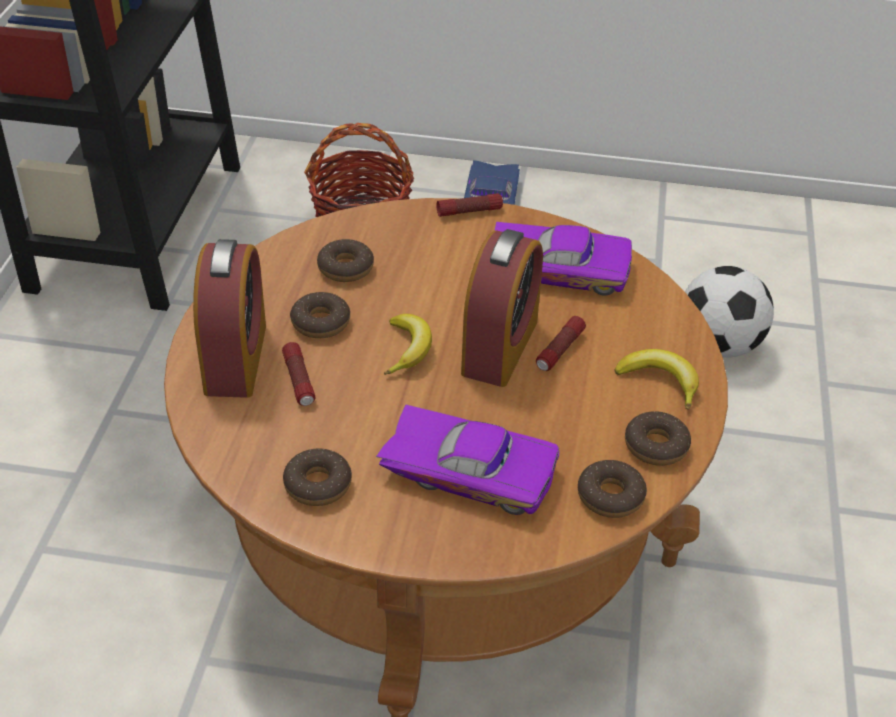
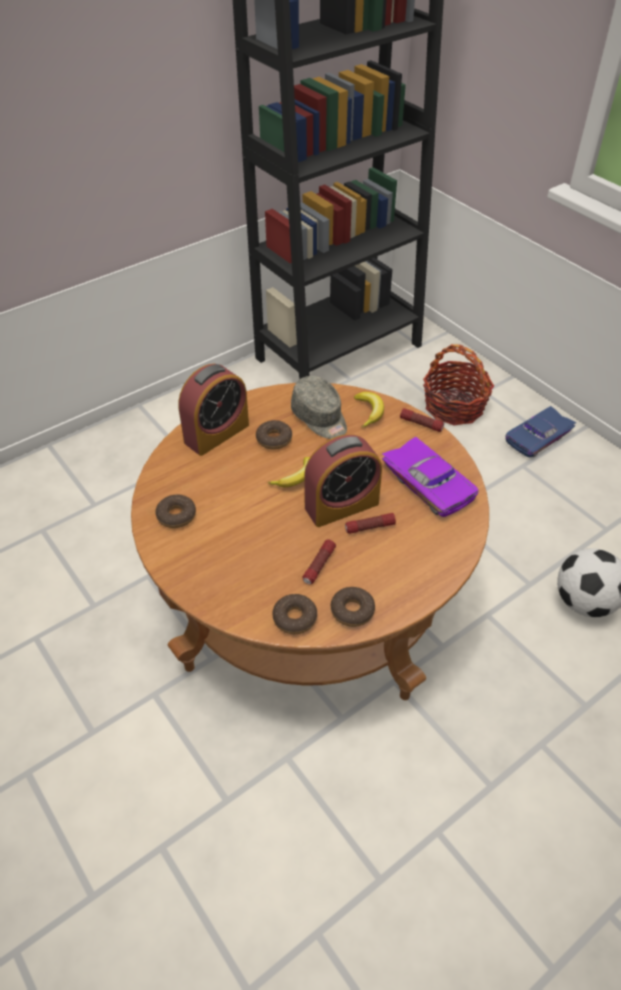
camera: 45 degrees right, 5 degrees up
(299, 381) = (229, 462): flashlight -> flashlight (319, 566)
(345, 268) = (320, 418): donut -> grey cap
(470, 468) = (249, 556): purple toy car -> none
(660, 381) = (401, 579): banana -> banana (369, 412)

